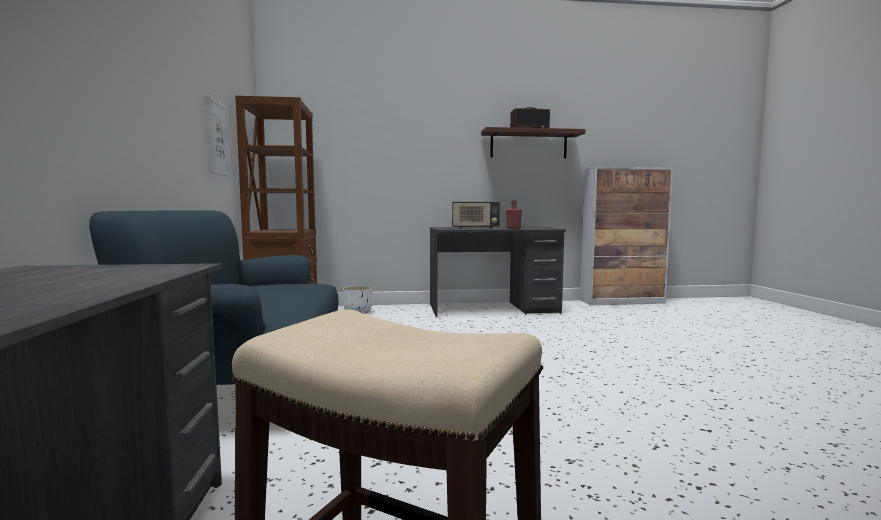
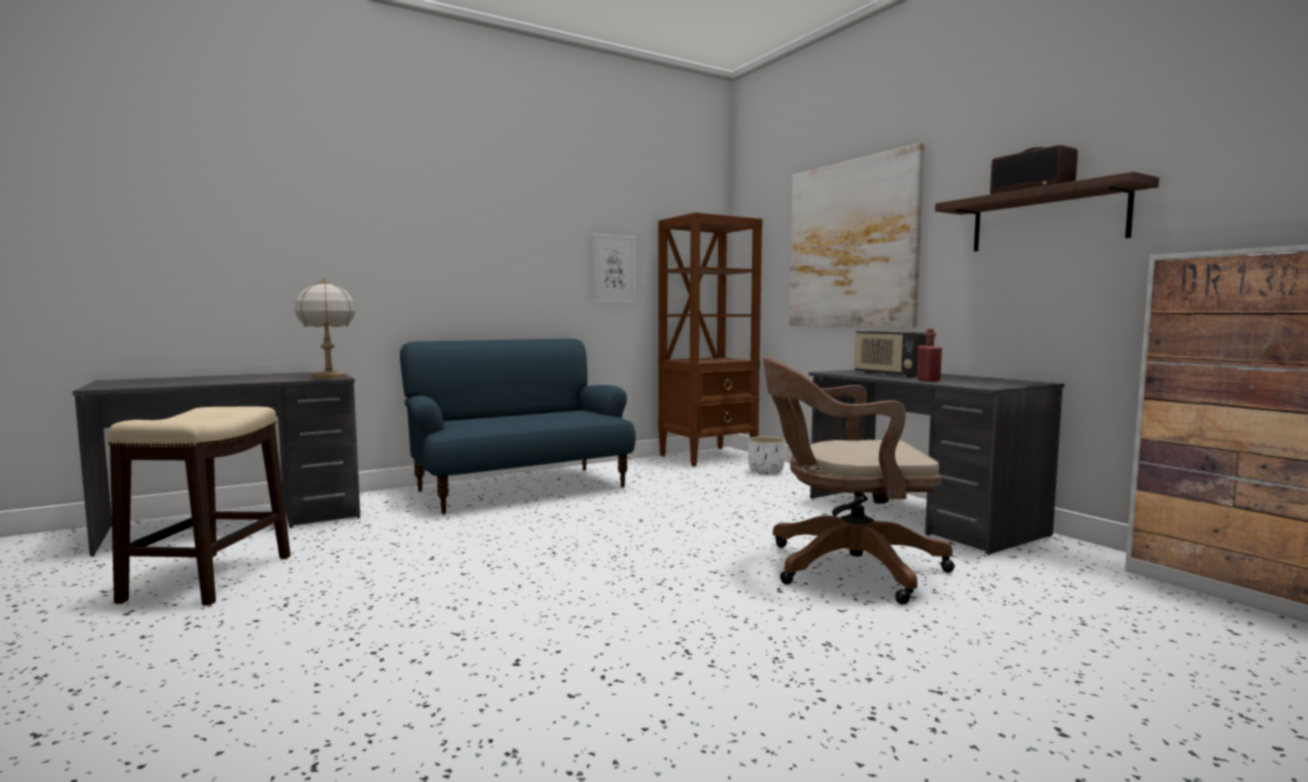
camera: 65 degrees right, 0 degrees up
(163, 267) = (329, 377): none -> table lamp
(399, 144) = (851, 244): none -> picture
(564, 335) = (844, 567): none -> brown office chair

